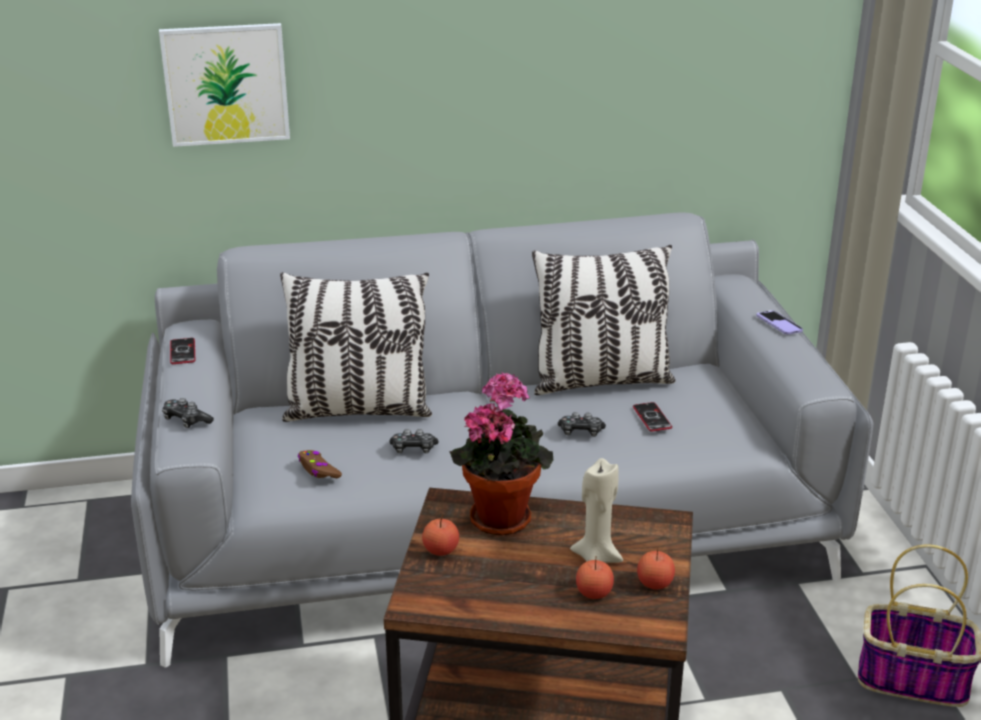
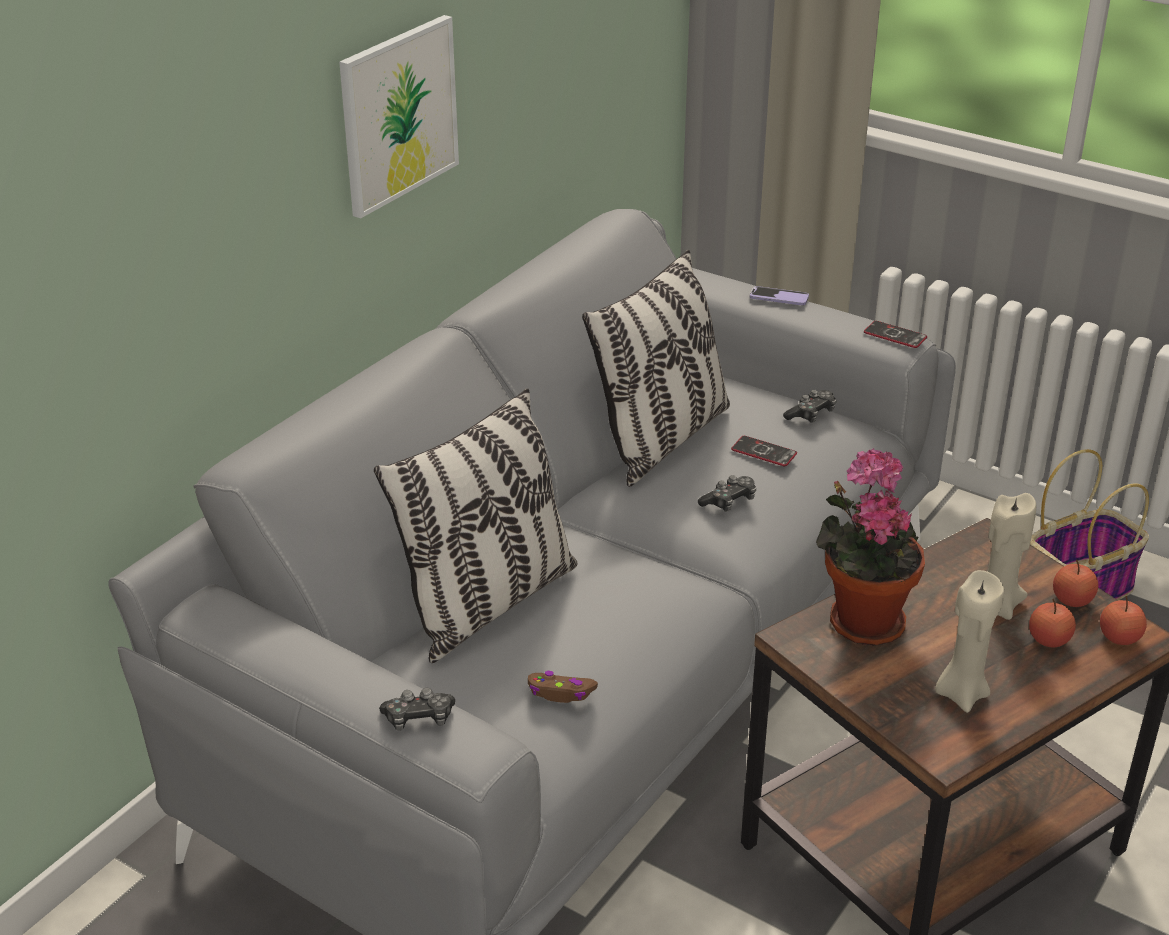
camera: 45 degrees left, 5 degrees up
(182, 352) = (256, 643): phone -> phone (895, 335)
(226, 84) = (149, 234): picture -> picture (398, 114)
(413, 449) = (614, 611): game controller -> game controller (811, 414)
(441, 550) = (875, 687): apple -> apple (1119, 638)
(483, 583) = (961, 693): none -> beige candle

